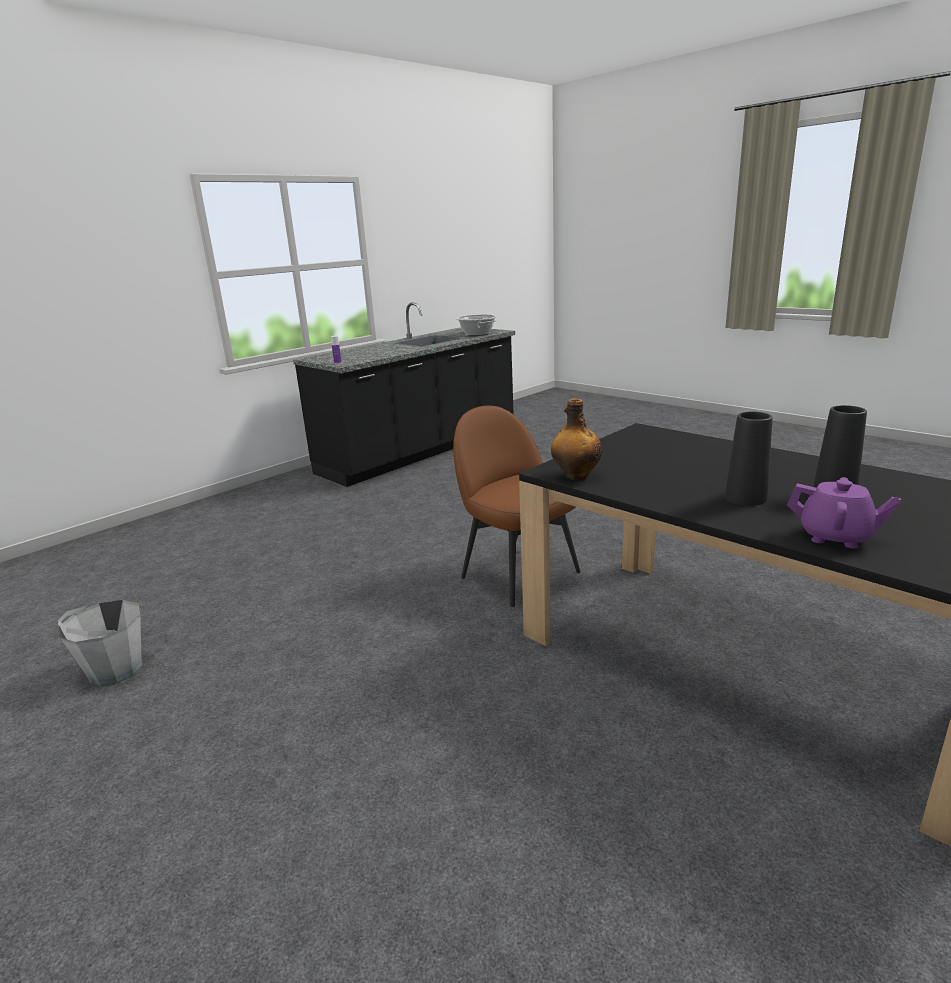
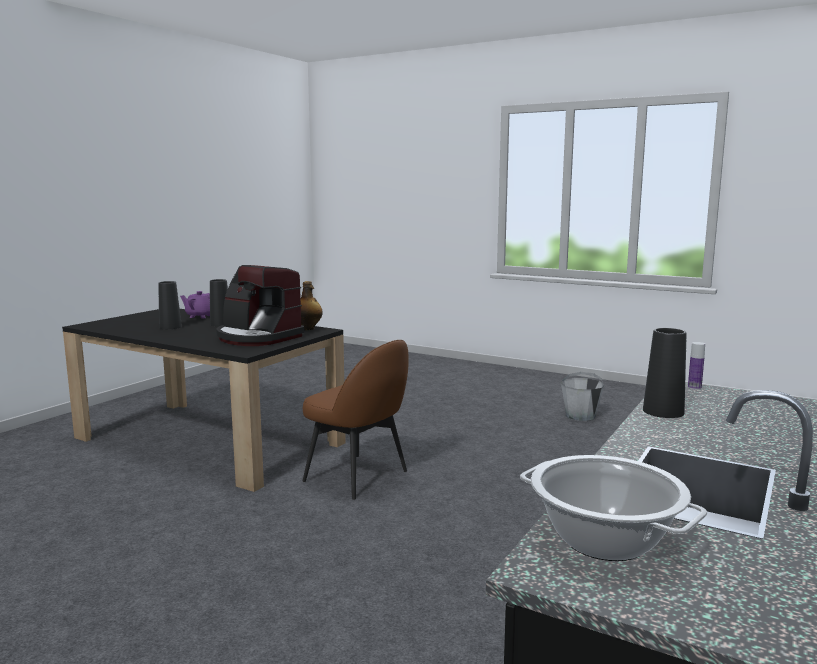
camera: 165 degrees right, 10 degrees down
(384, 355) = (663, 411): none -> black vase
(646, 456) = (258, 337): none -> coffee machine

